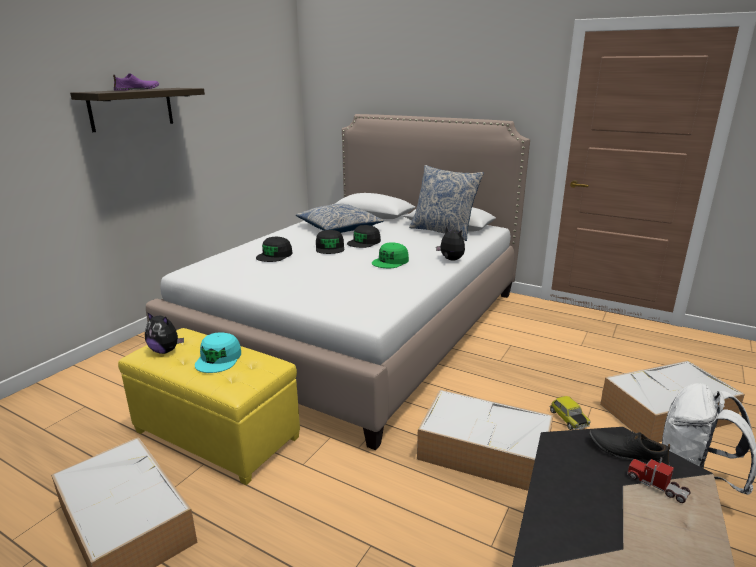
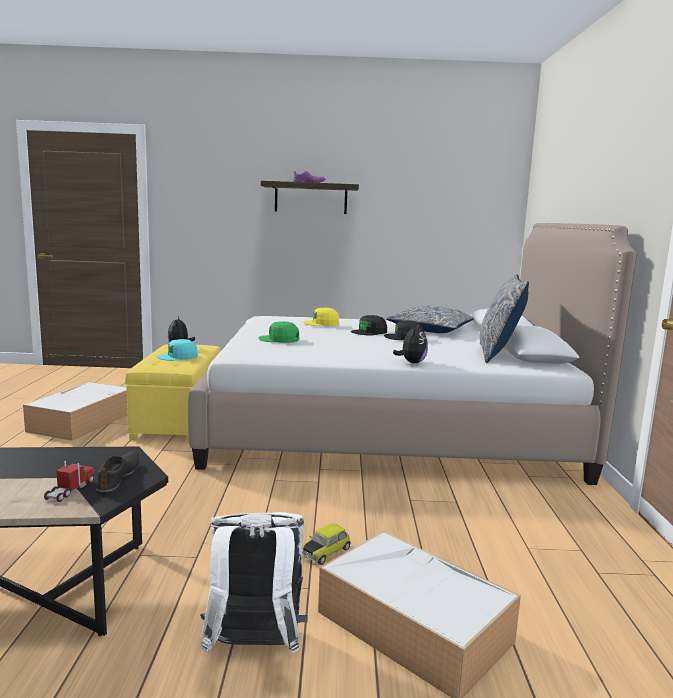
camera: 60 degrees right, 10 degrees down
(275, 255) = (322, 323): black cap -> yellow cap
(390, 261) = (368, 348): green cap -> green cap (279, 339)
(486, 452) = (226, 513): storage box -> none

